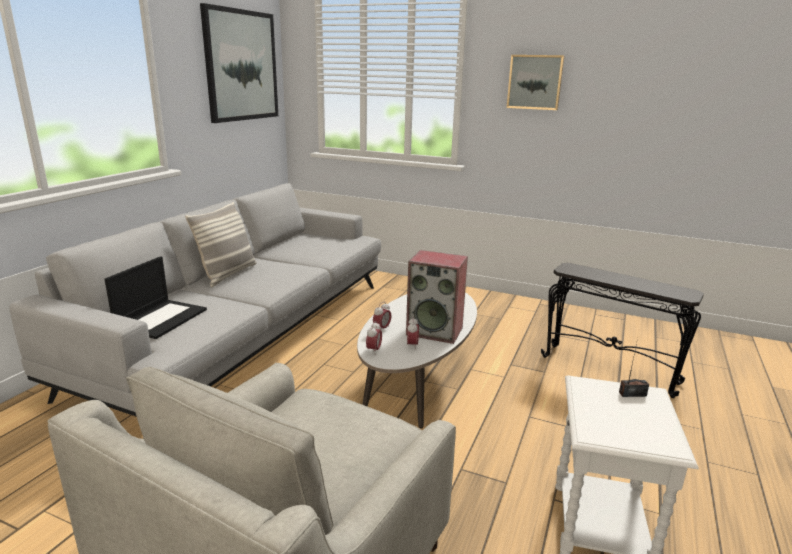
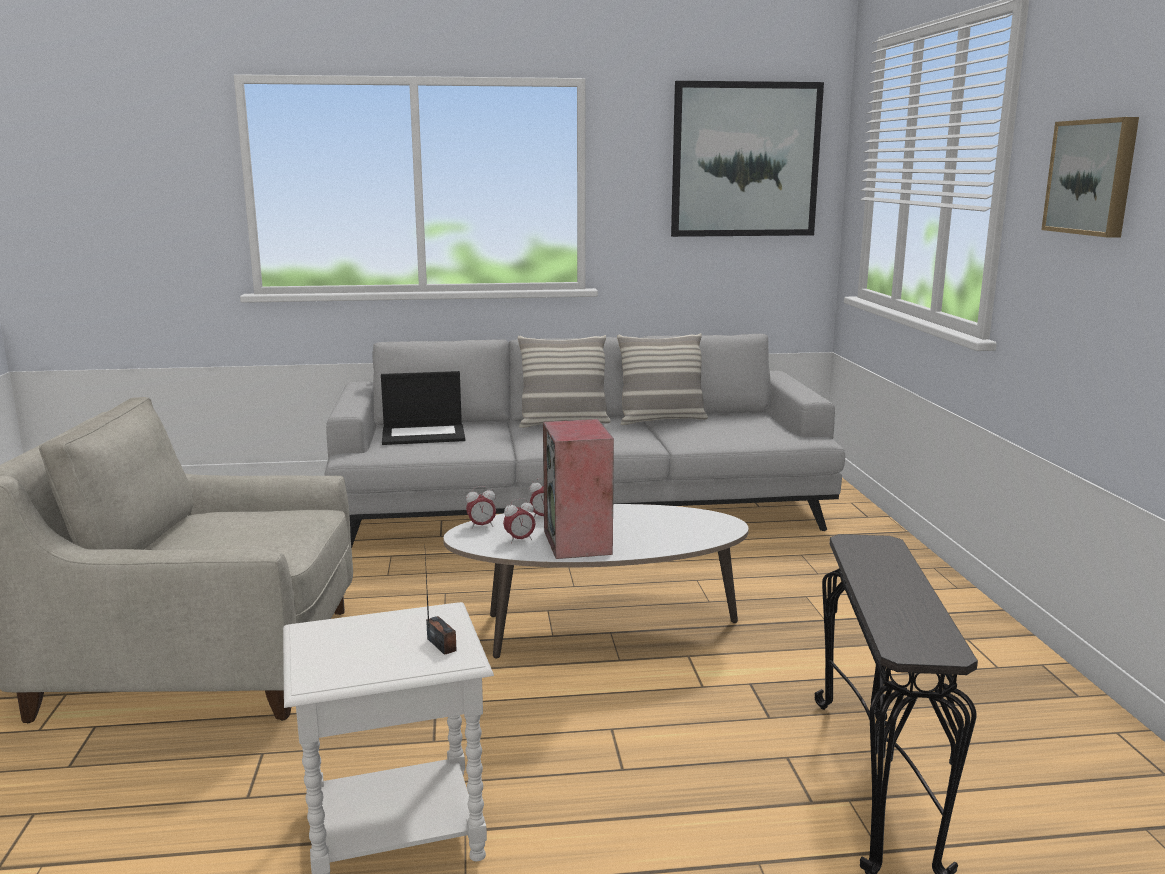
camera: 60 degrees right, 5 degrees down
(270, 253) = (661, 420): none -> pillow

